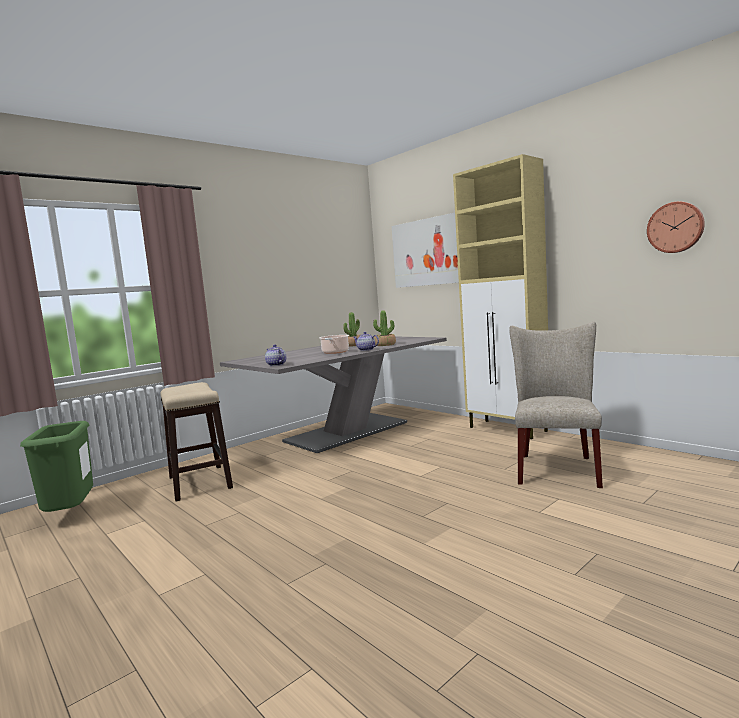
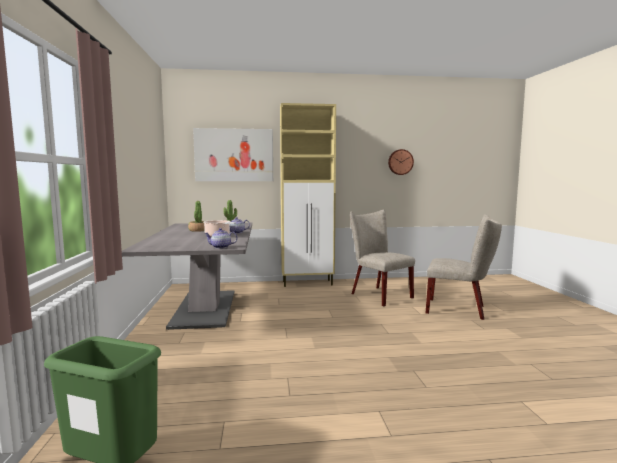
camera: 55 degrees left, 0 degrees up
(199, 482) = (180, 379): stool -> none
(630, 532) = (459, 309): none -> beige chair

